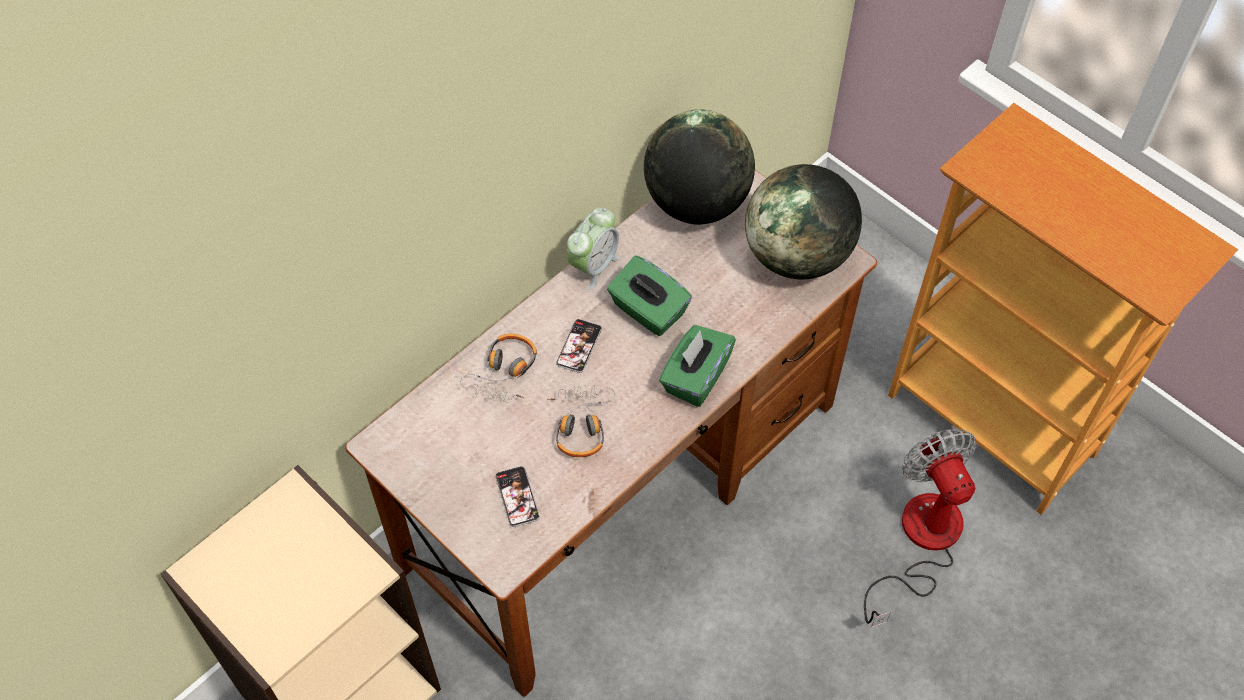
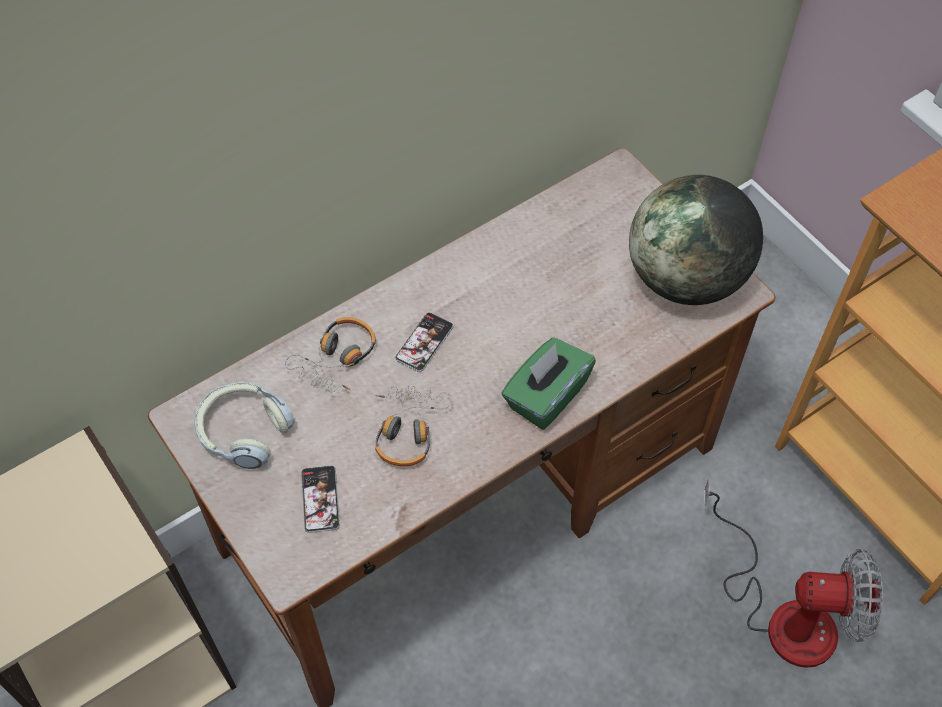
camera: 10 degrees right, 0 degrees up
(435, 448) = (244, 431): none -> headphones
(593, 266) = (459, 257): alarm clock -> none
(648, 311) = (508, 315): green tissue box -> none
(697, 203) = (586, 205): globe -> none
(921, 541) = (784, 612): fan -> fan turned 105 degrees clockwise

